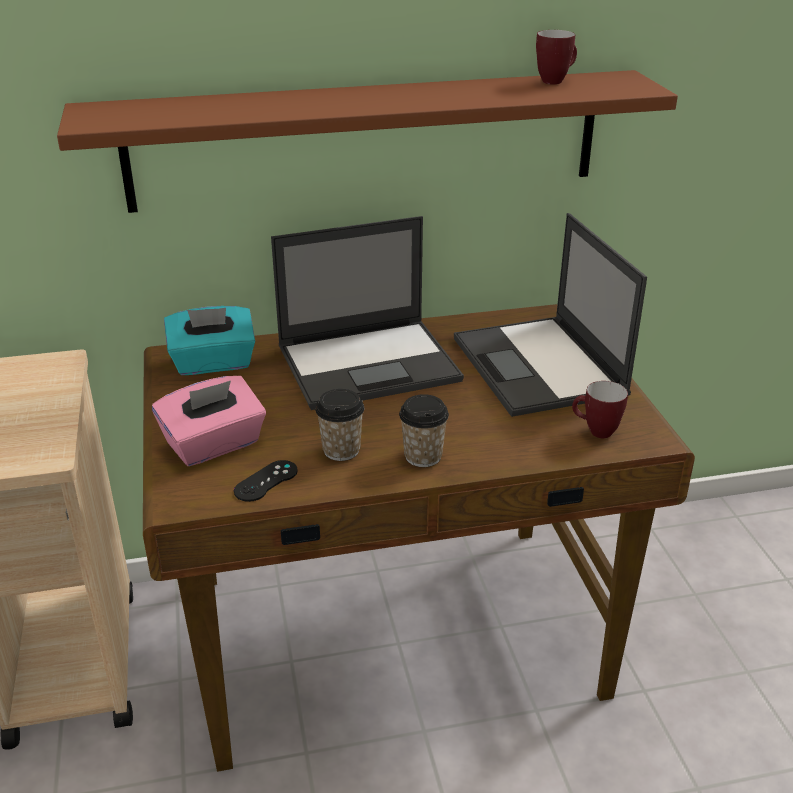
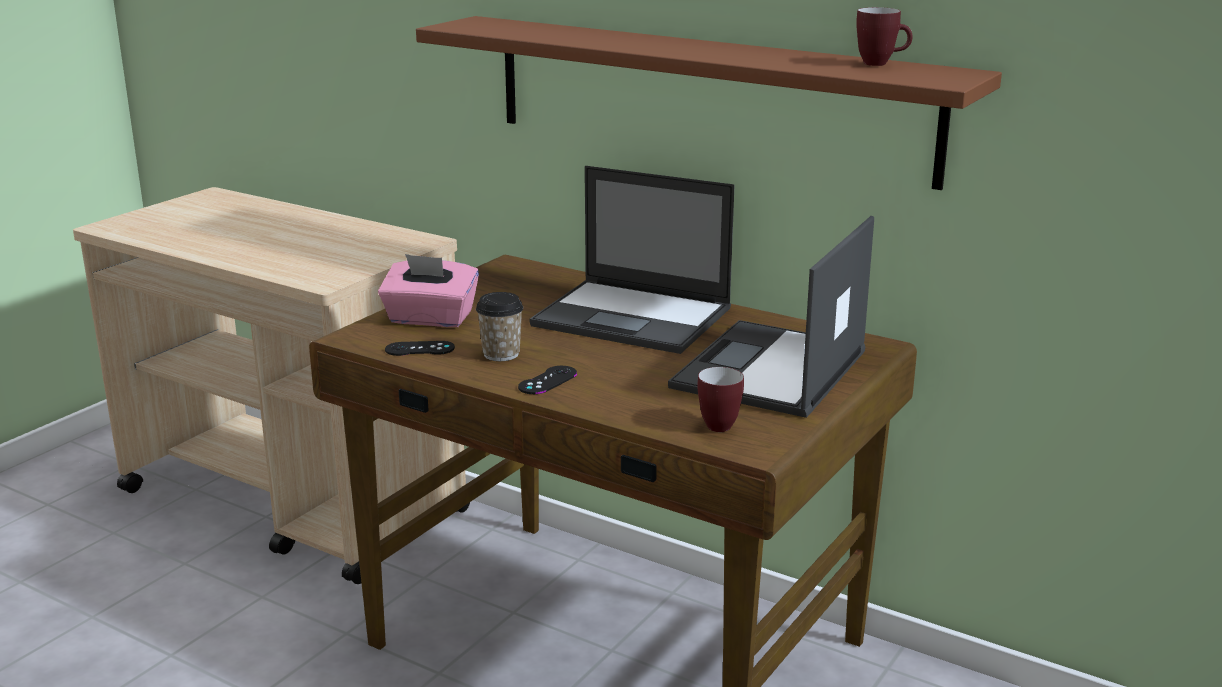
camera: 45 degrees right, 10 degrees down
(213, 363) = (524, 277): turquoise tissue box -> none
(423, 456) = (547, 380): cup -> black game controller

